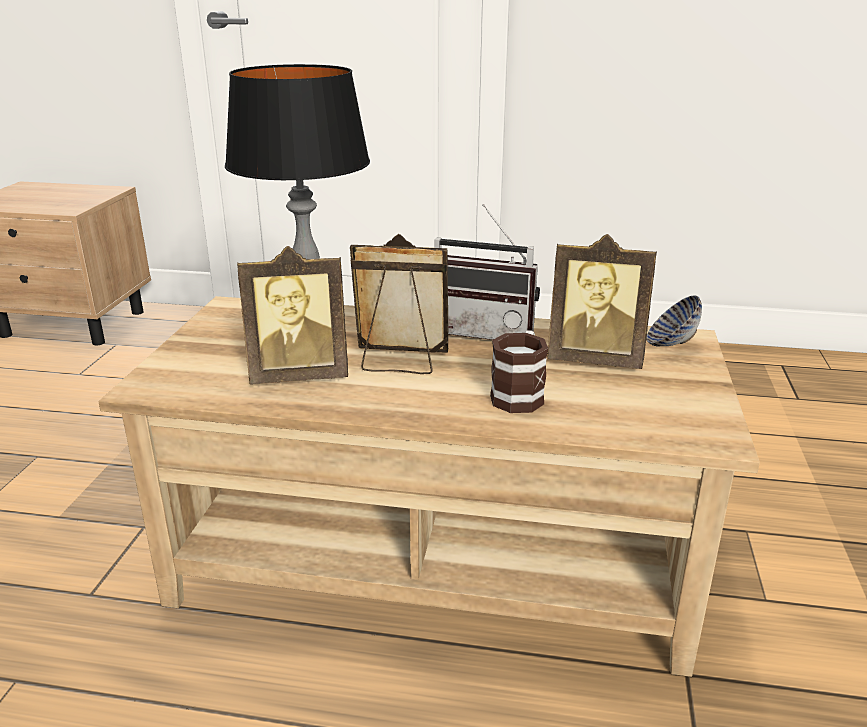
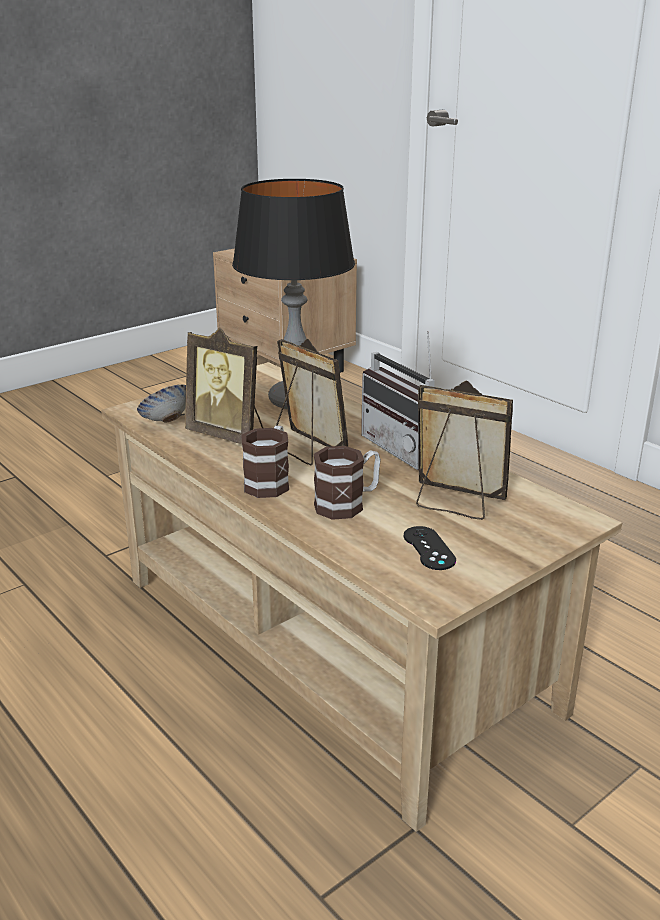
camera: 40 degrees right, 0 degrees up
(419, 402) = (270, 481): none -> mug
(595, 359) = (456, 503): picture frame -> picture frame turned 150 degrees clockwise
(642, 402) = (429, 548): none -> black game controller
(670, 344) = (550, 517): bowl -> bowl (166, 421)

